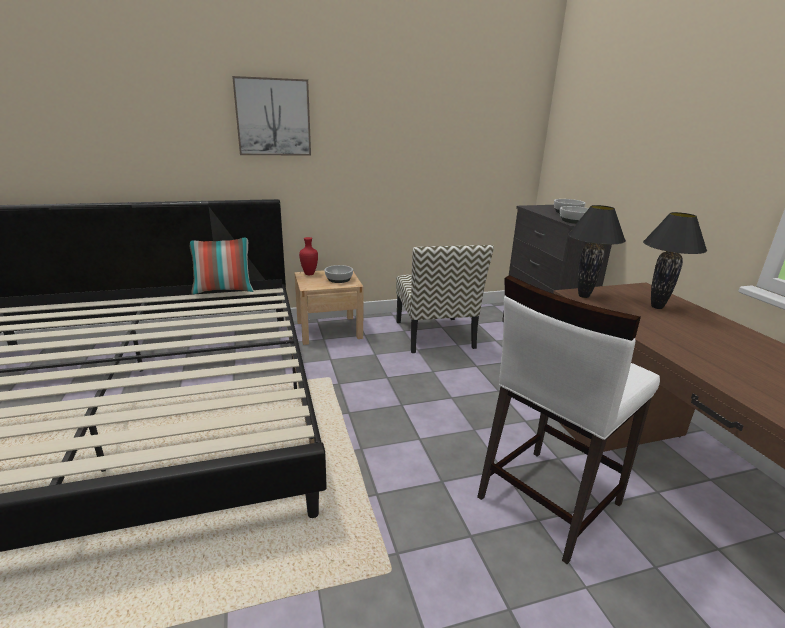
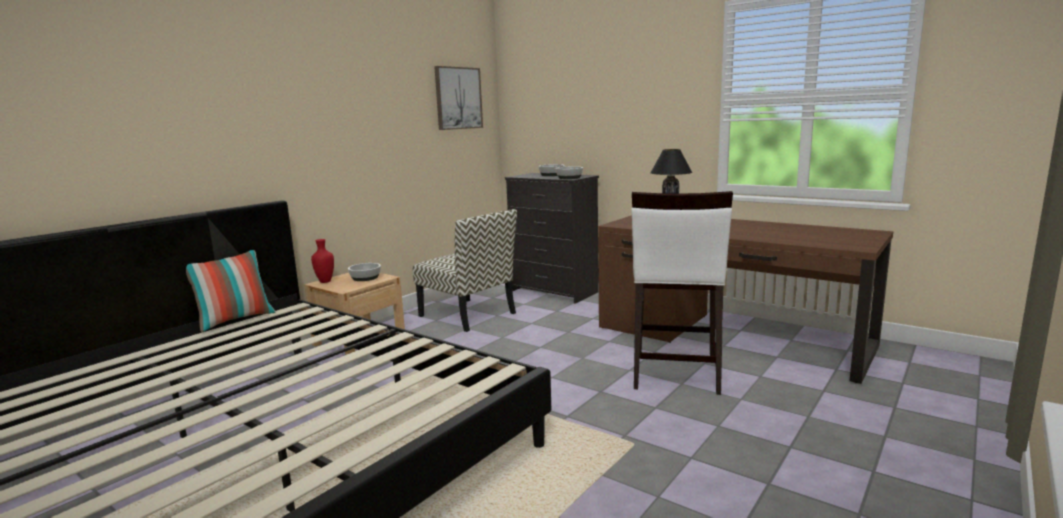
camera: 35 degrees left, 10 degrees down
(273, 117) = (267, 110): picture -> picture (458, 98)
(583, 296) = (621, 224): black table lamp -> none

